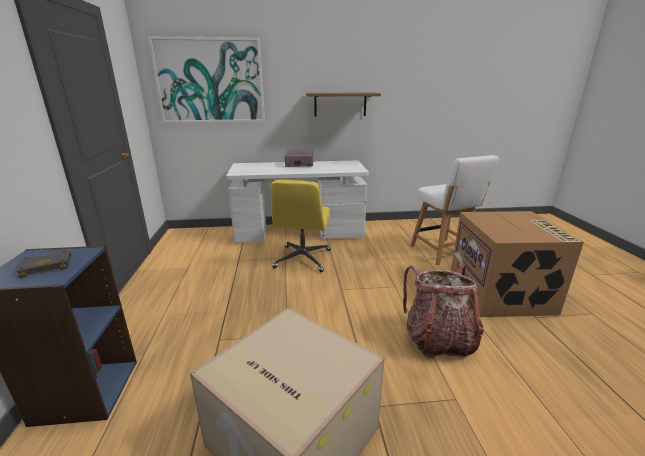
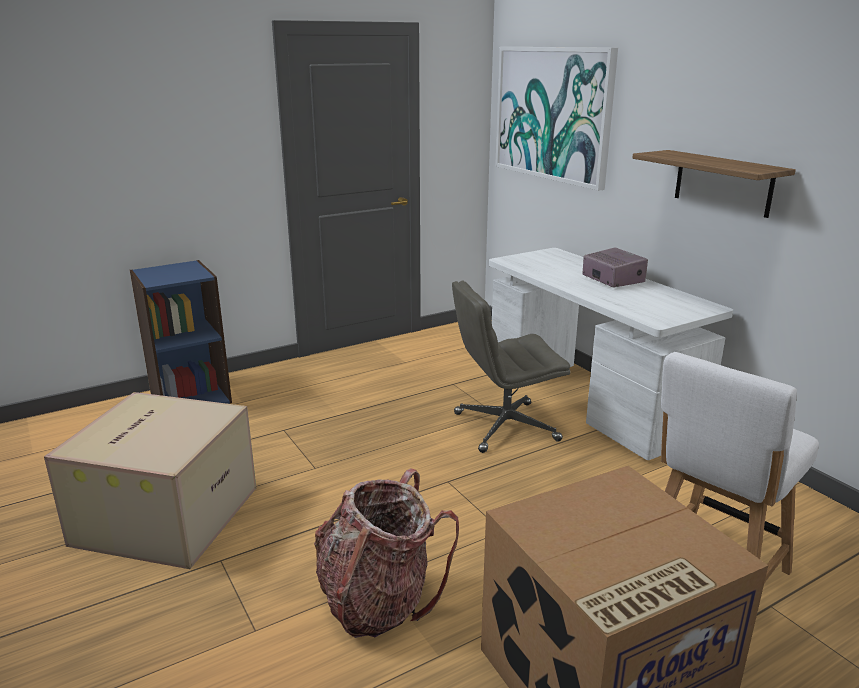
camera: 65 degrees right, 0 degrees up
(48, 266) = (172, 274): black book -> none
(303, 259) = (504, 427): yellow office chair -> grey office chair

